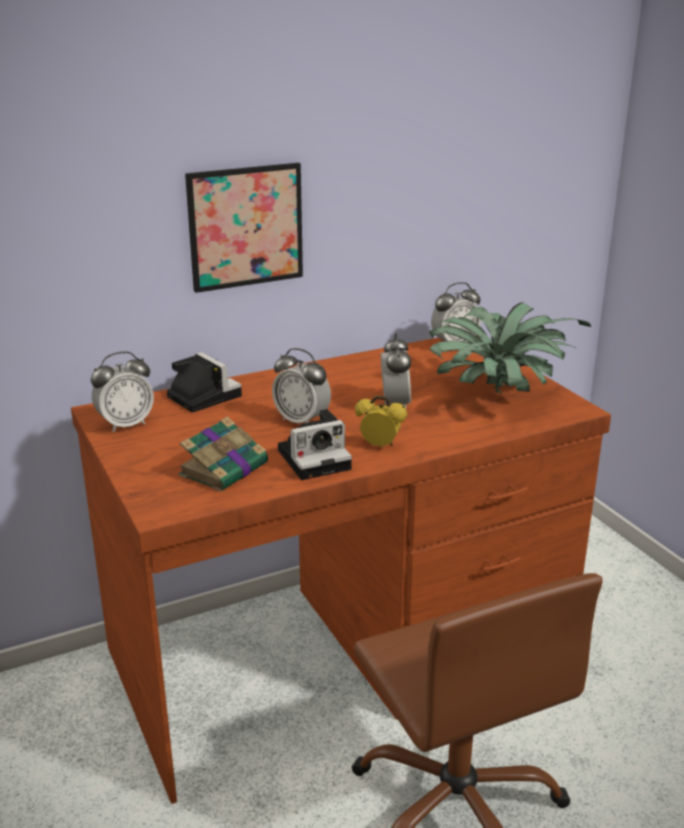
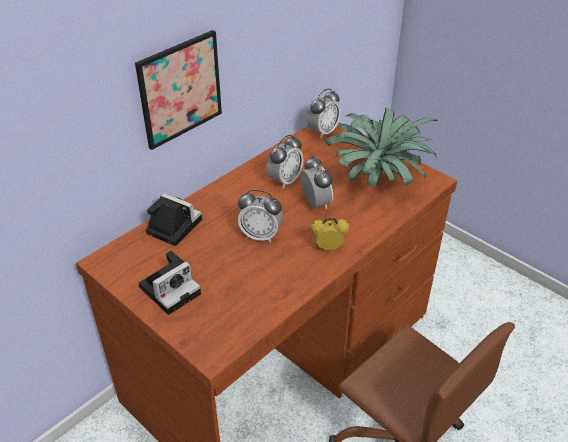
camera: 20 degrees left, 15 degrees up
(126, 424) = (132, 271): alarm clock -> alarm clock (285, 180)
(225, 468) = (234, 298): book -> none
(316, 458) = (292, 271): camera -> camera (171, 289)

